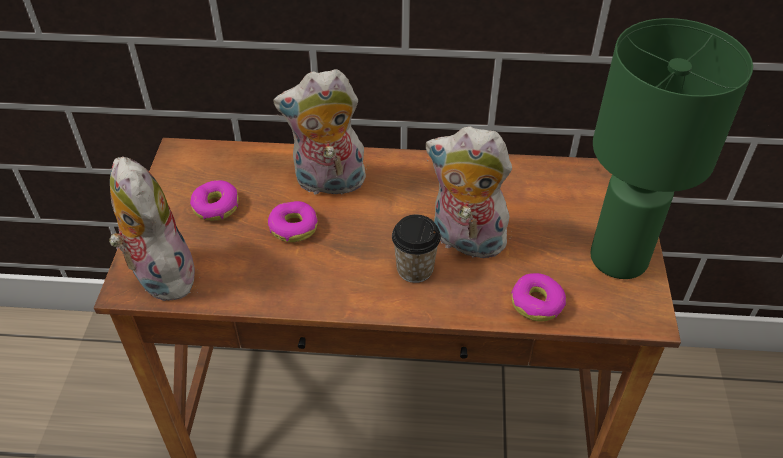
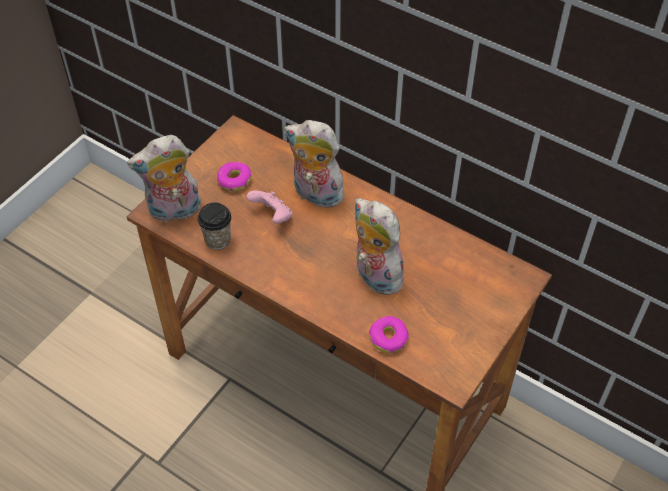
camera: 30 degrees right, 5 degrees up
(159, 274) = (174, 211): plush toy -> plush toy turned 105 degrees counterclockwise
(293, 227) = (272, 216): donut -> pink game controller
(415, 269) = (328, 279): cup -> cup (217, 239)
(619, 260) = (468, 336): green table lamp -> none

